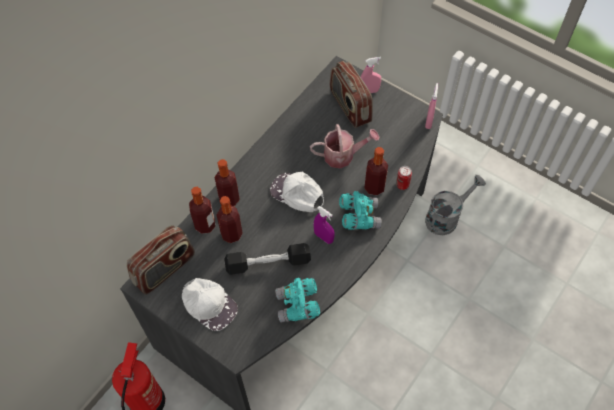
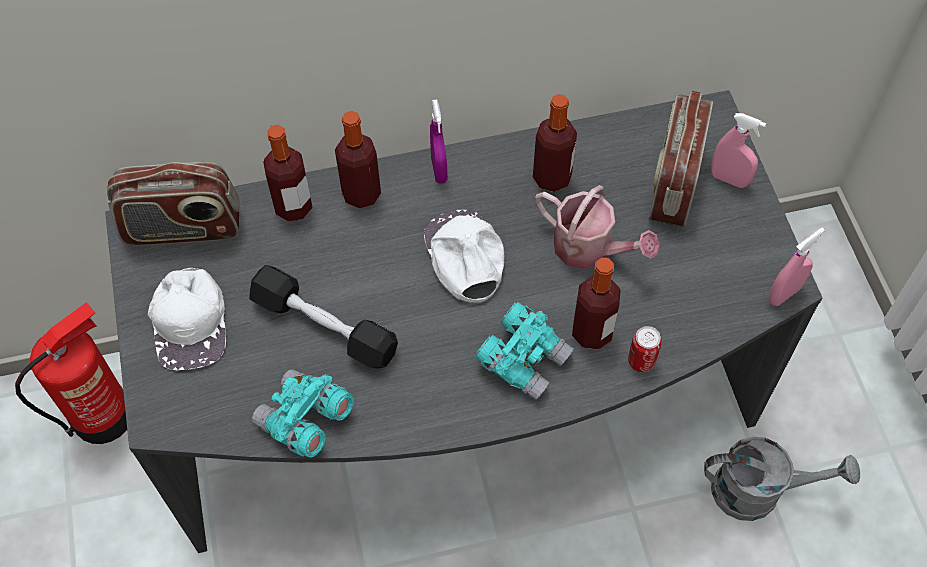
camera: 40 degrees right, 0 degrees up
(231, 234) = (316, 246): bottle -> bottle (552, 177)
(323, 237) = (440, 350): purple spray bottle -> purple spray bottle (439, 170)

